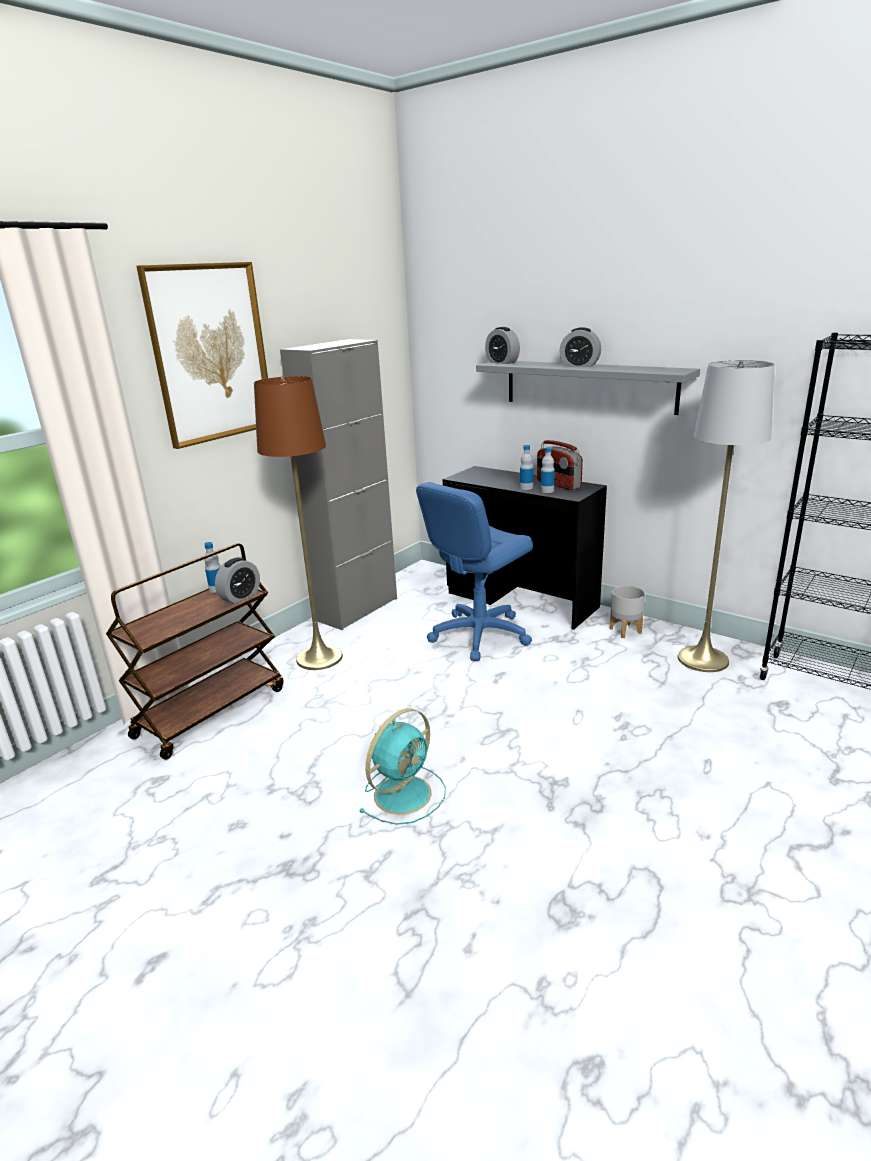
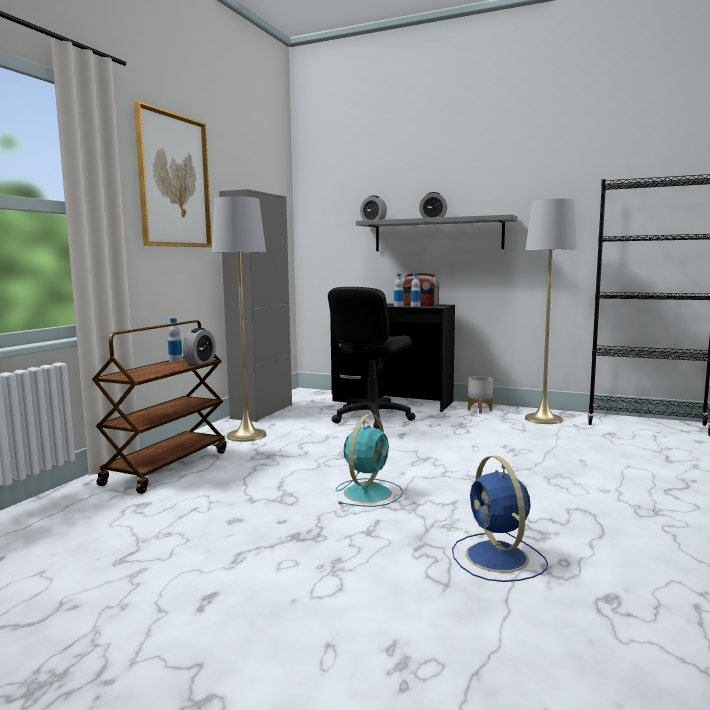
camera: 15 degrees left, 15 degrees down
(319, 658) = (246, 435): brown floor lamp -> grey floor lamp
(479, 635) = (372, 418): blue office chair -> black office chair
(493, 954) = (498, 558): none -> blue fan

